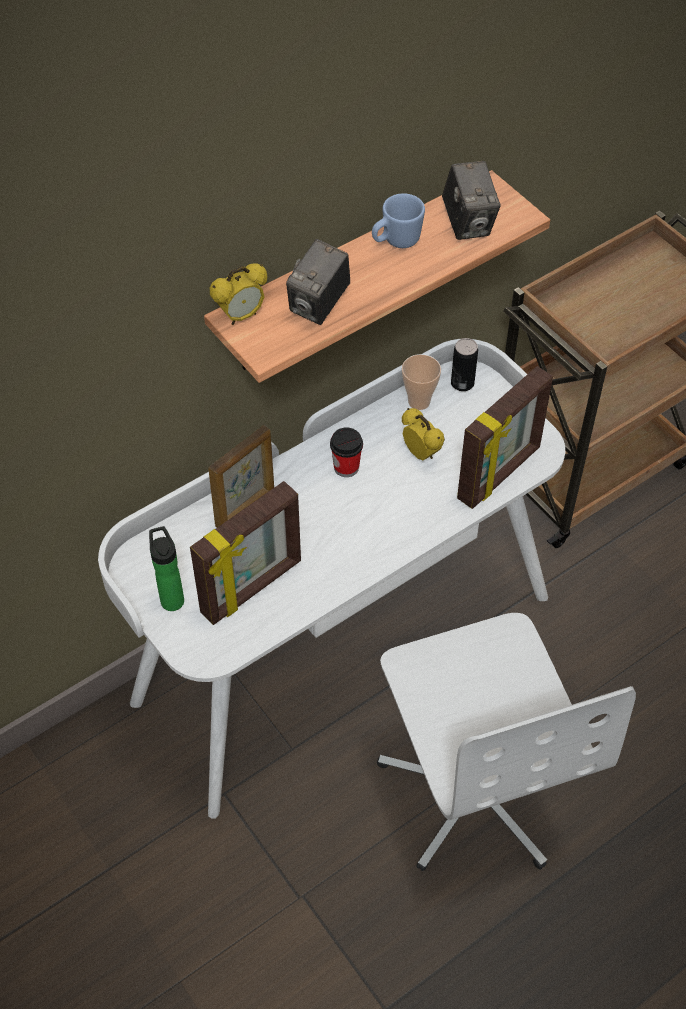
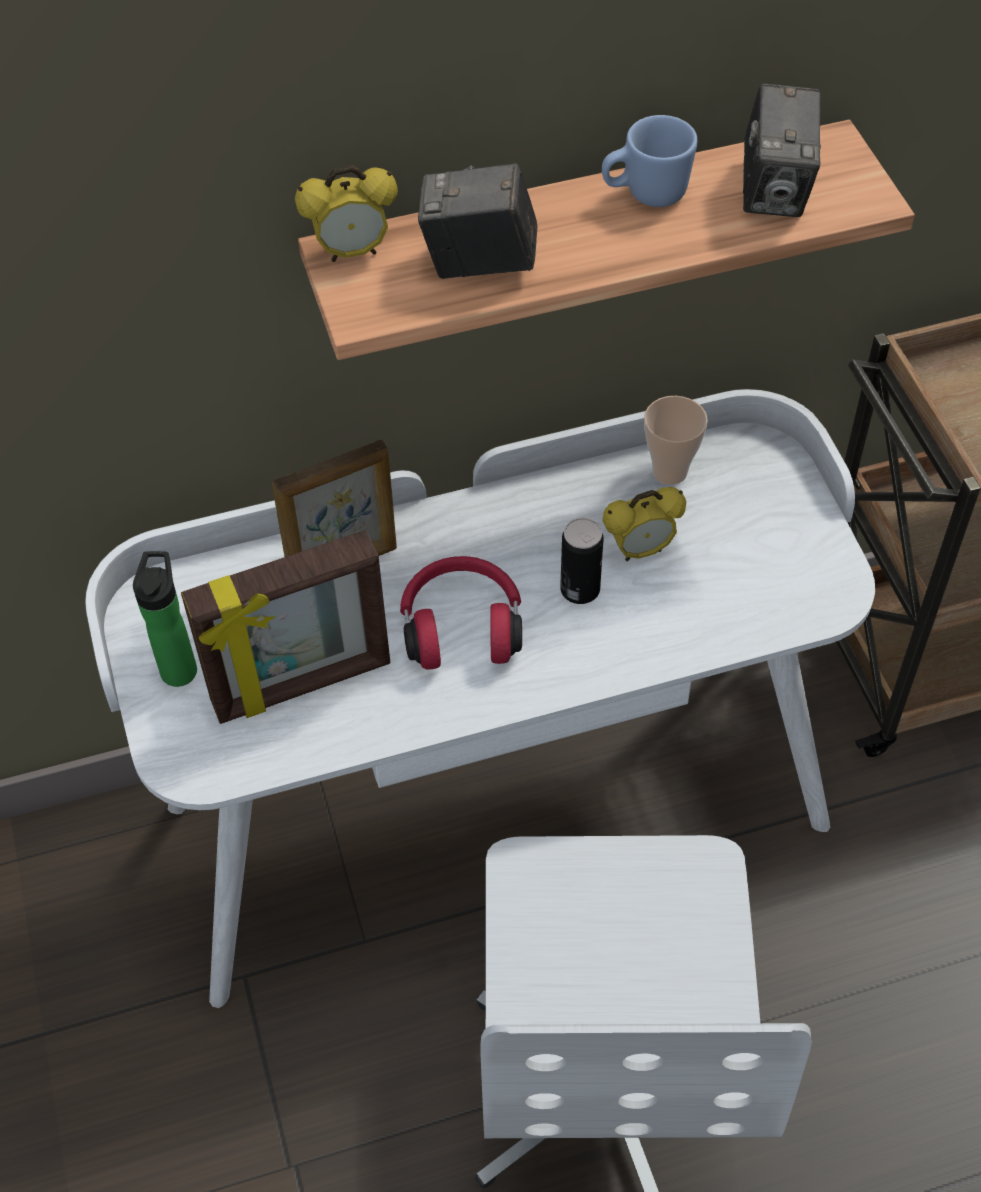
camera: 20 degrees right, 0 degrees up
(319, 305) = (479, 263): camera -> camera turned 45 degrees clockwise
(333, 527) = (461, 626): none -> red headphones
(346, 467) = (518, 541): cup -> none
(421, 453) = (640, 550): alarm clock -> alarm clock turned 90 degrees clockwise
(462, 383) = (748, 460): can -> can (580, 589)
(500, 474) = (752, 614): picture frame -> none

